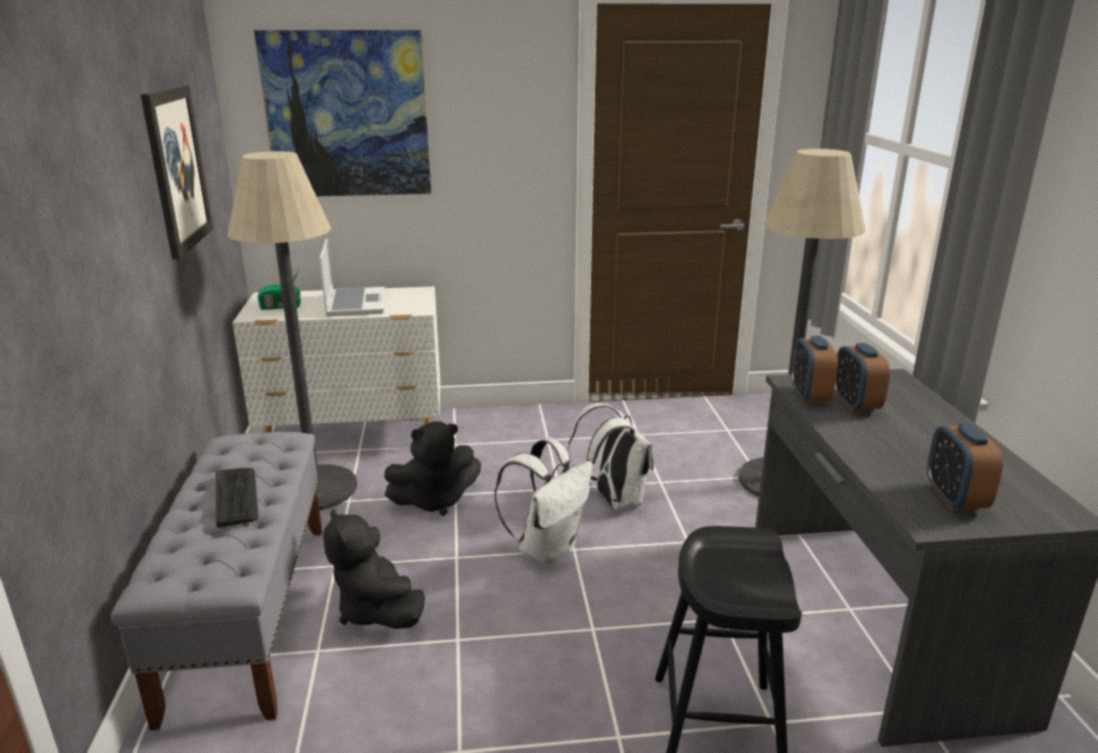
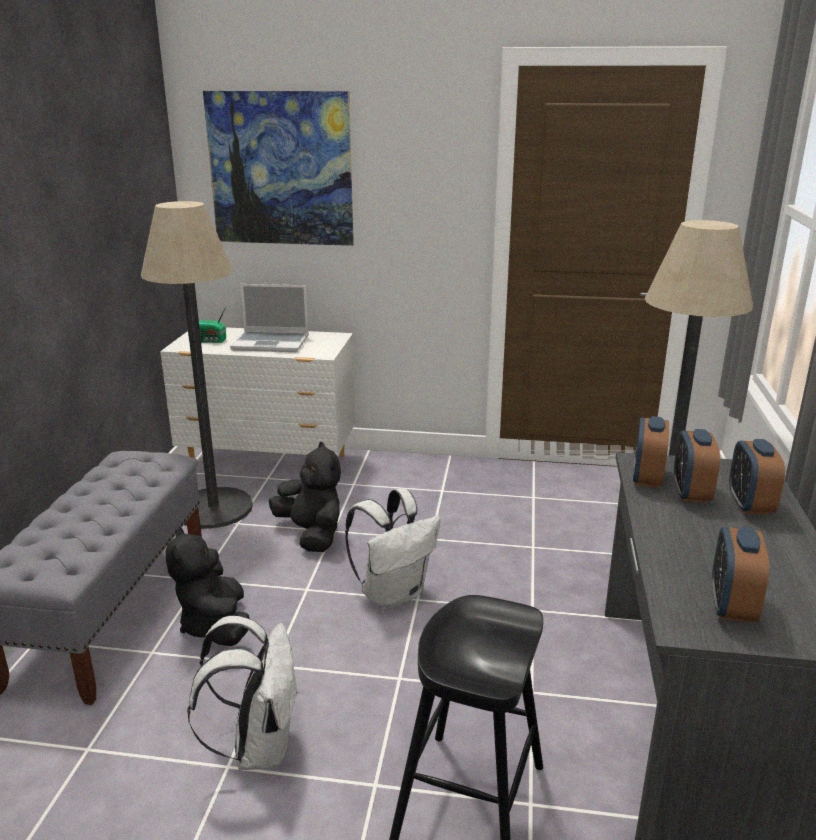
camera: 15 degrees right, 0 degrees up
(177, 169) = (104, 213): picture -> none
(236, 497) = (100, 505): keyboard -> none
(355, 303) = (272, 343): laptop -> laptop turned 90 degrees clockwise
(435, 501) = (312, 534): black plush toy -> black plush toy turned 120 degrees counterclockwise
(614, 500) = (478, 558): white backpack -> white backpack (258, 746)
(910, 408) = (749, 505): none -> alarm clock

